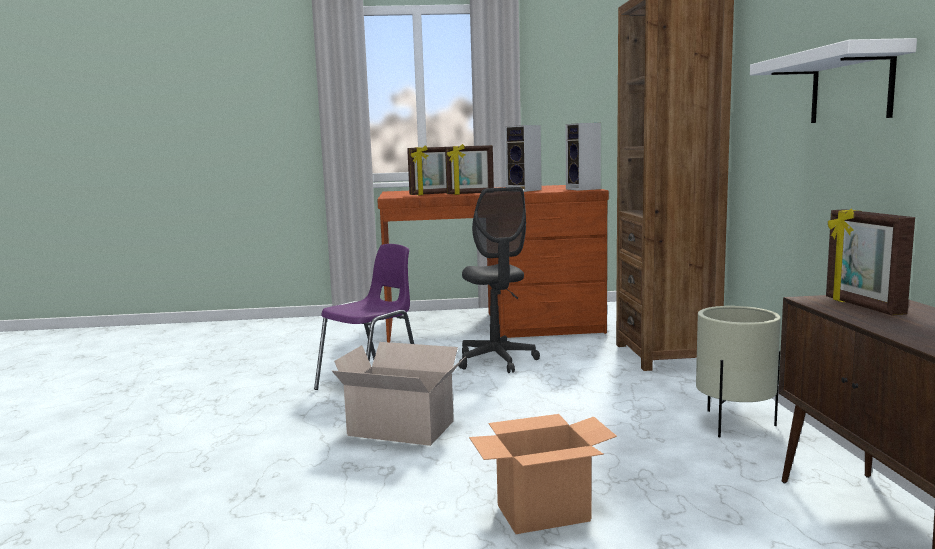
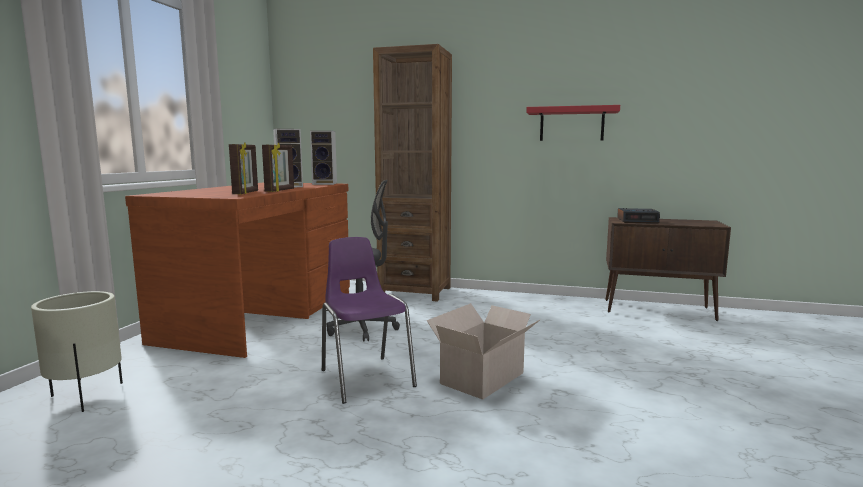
camera: 70 degrees left, 0 degrees up
(542, 514) = (635, 359): cardboard box -> none
(733, 424) = (536, 304): beige planter -> beige planter (86, 396)
(851, 86) = (571, 124): white shelf -> red shelf
(862, 306) = (637, 221): picture frame -> alarm clock

